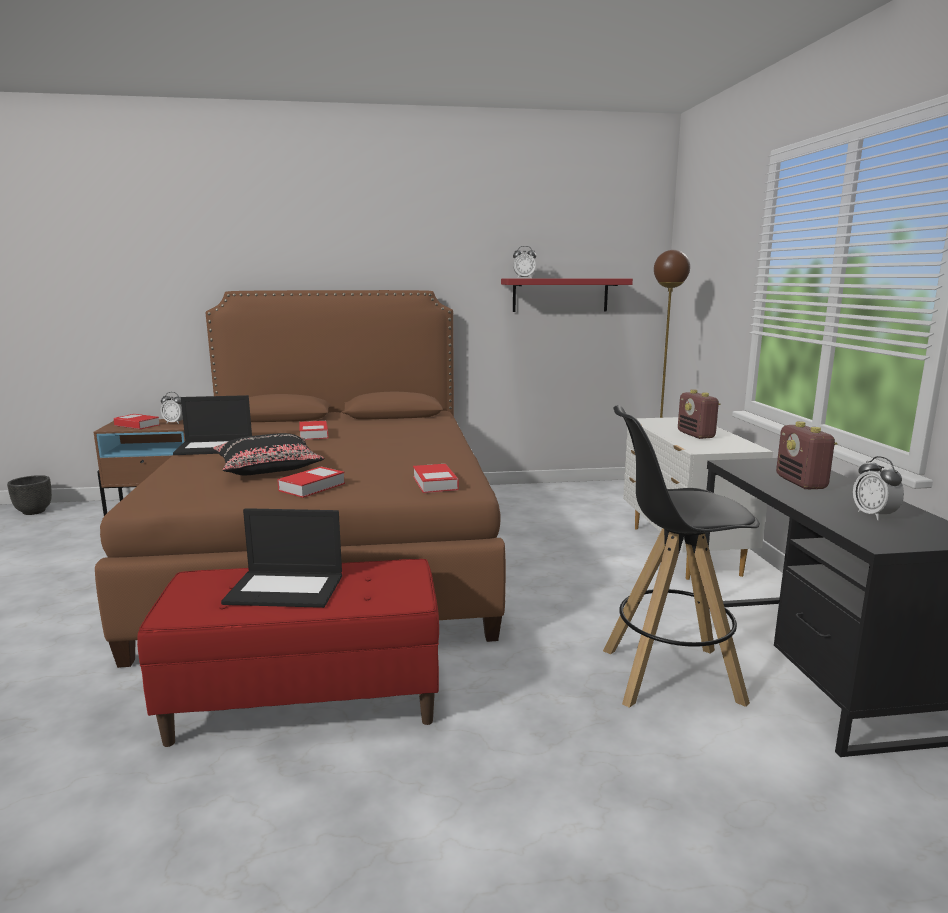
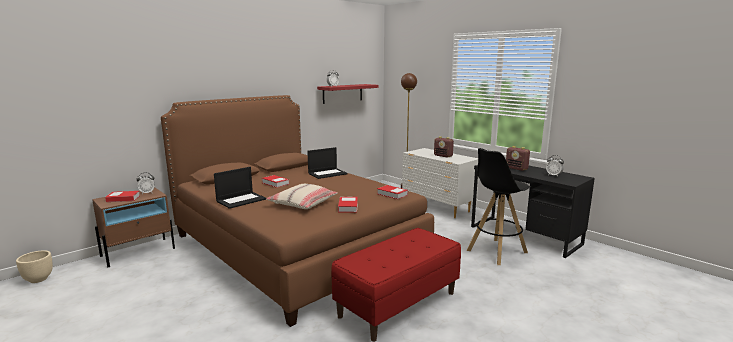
camera: 35 degrees left, 0 degrees up
(34, 512) = (38, 279): black planter -> beige planter
(268, 467) = (303, 203): black pillow -> beige pillow
(286, 589) = (394, 252): laptop -> laptop (327, 173)

